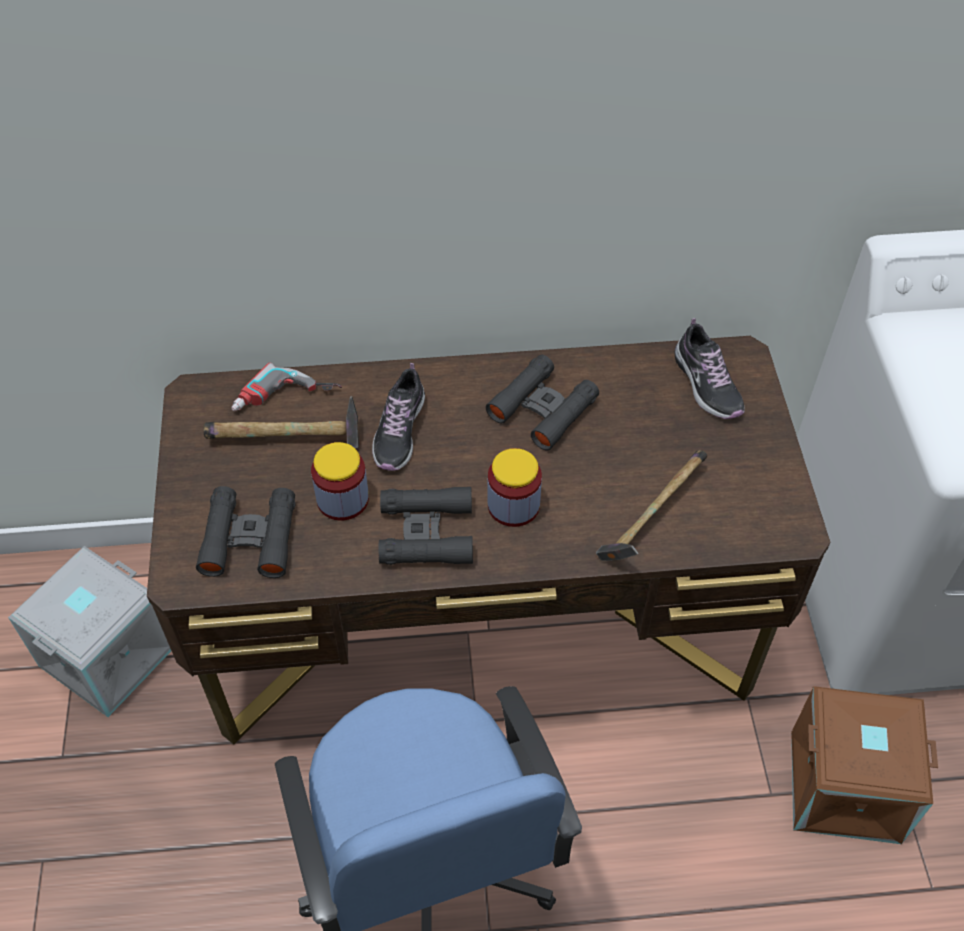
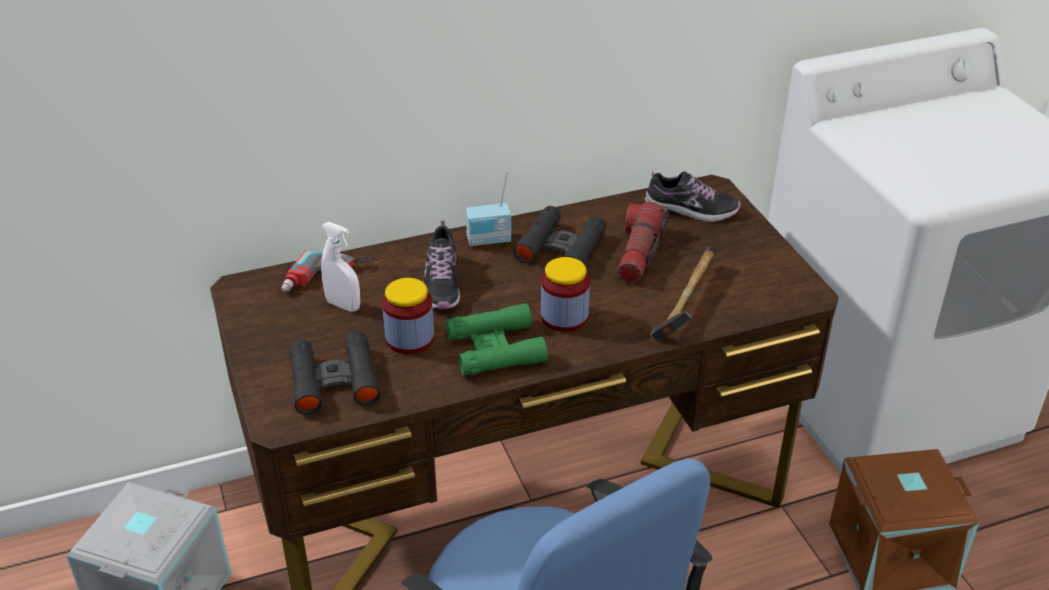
camera: 15 degrees left, 15 degrees down
(289, 440) = (343, 305): hammer -> white spray bottle
(426, 533) = (495, 349): black binoculars -> green binoculars
(469, 383) = (489, 241): none -> radio
(626, 434) = (639, 253): none -> flashlight
(706, 384) = (691, 210): shoe -> shoe turned 45 degrees counterclockwise

